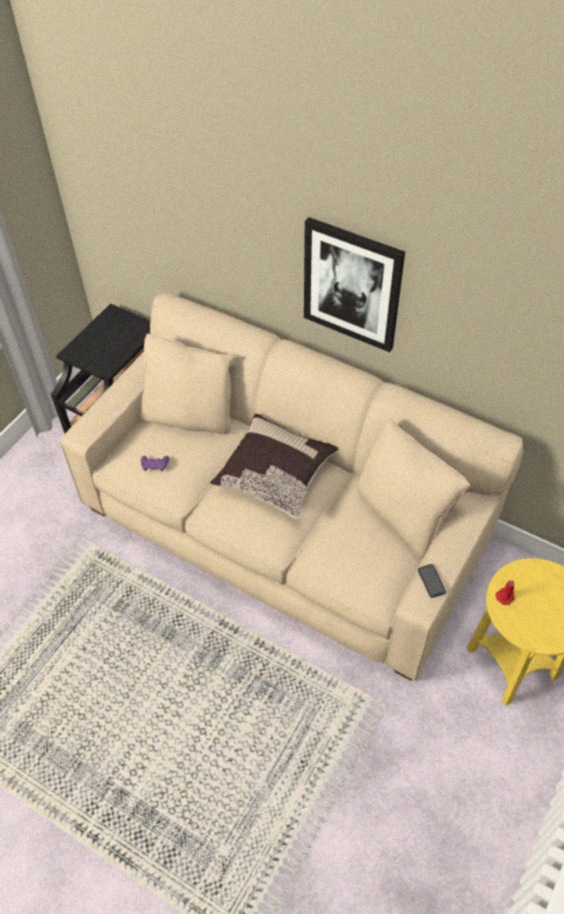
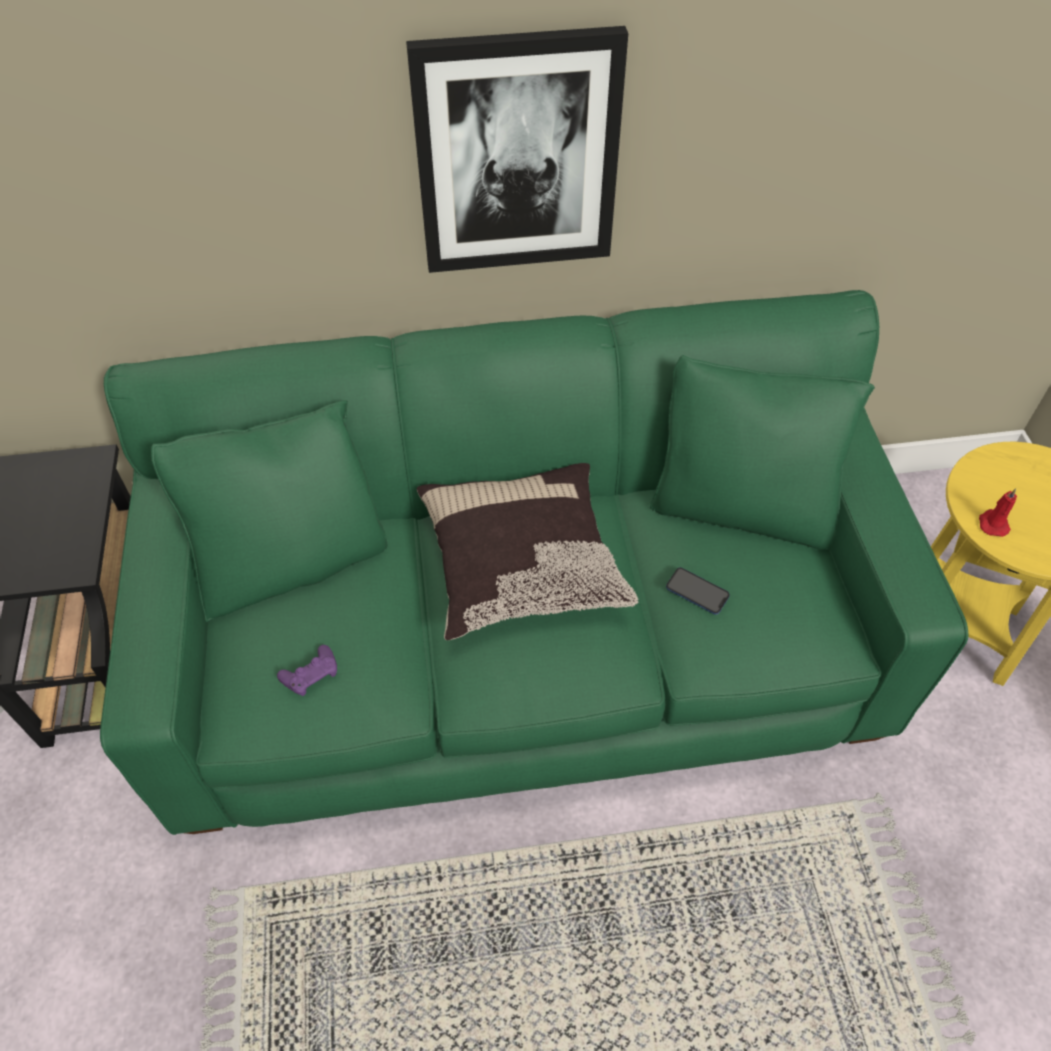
camera: 40 degrees left, 0 degrees up
(283, 529) = (525, 654): beige sofa -> green sofa
(431, 581) = (907, 564): phone -> phone (697, 592)

